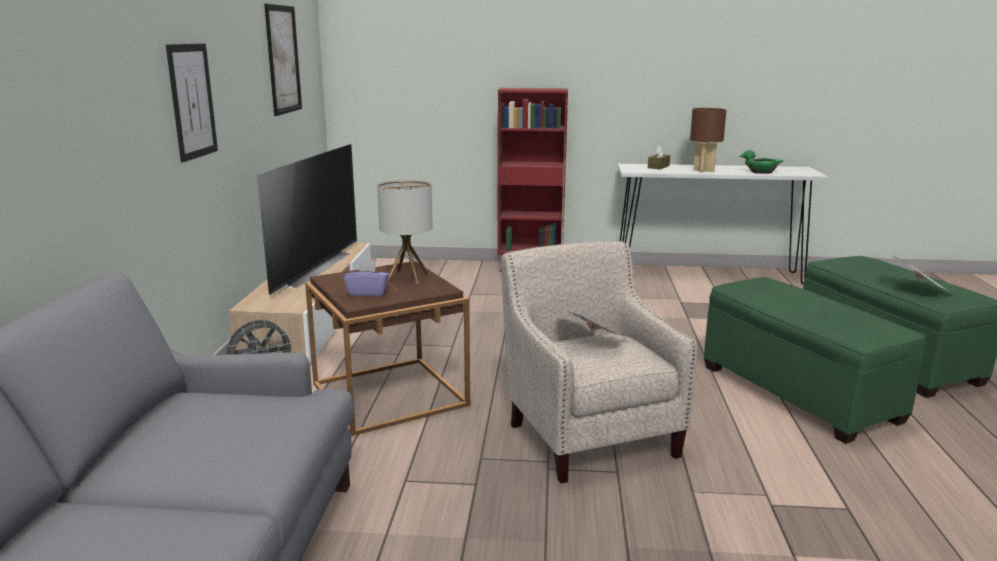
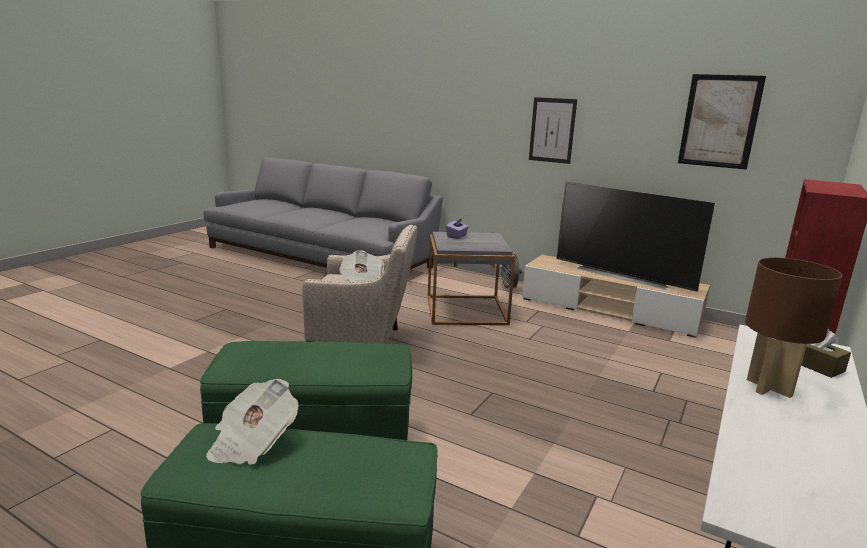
camera: 115 degrees right, 0 degrees up
(389, 394) = (466, 310): brown side table -> grey side table
(407, 277) = (476, 245): table lamp -> none
(761, 172) = (764, 446): green bowl -> none

